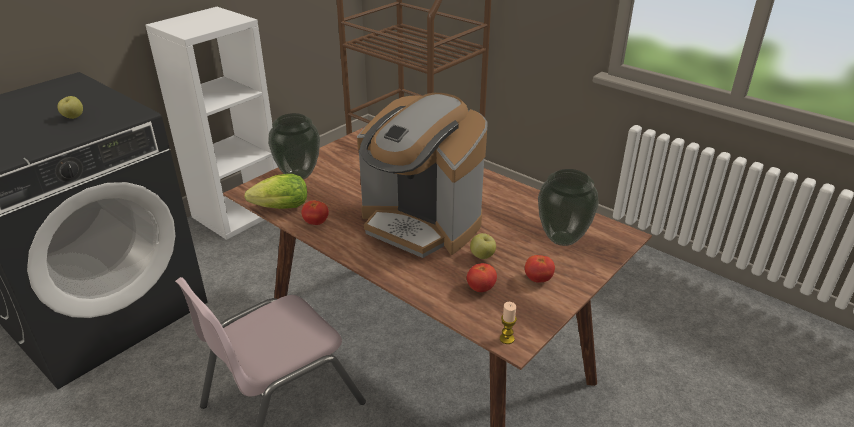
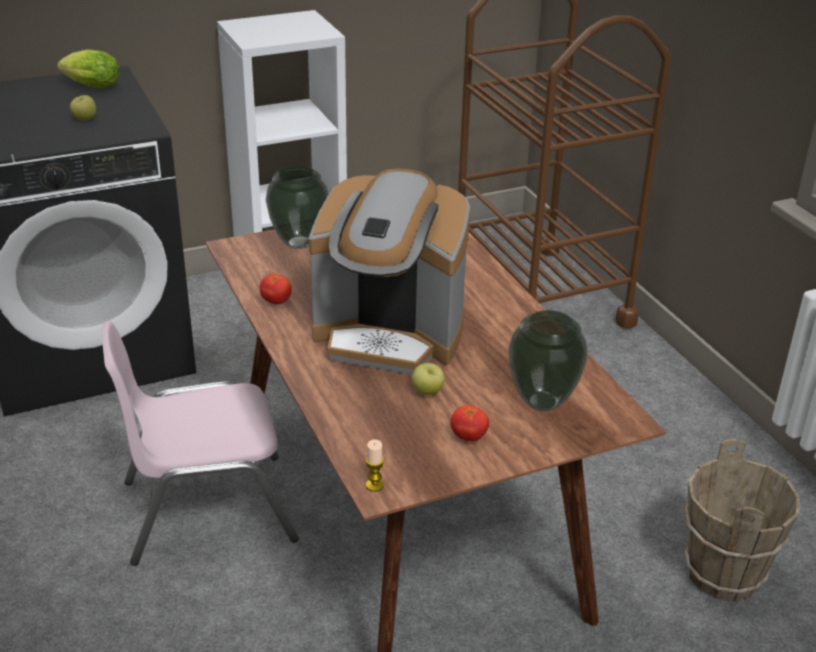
camera: 25 degrees right, 0 degrees up
(278, 208) = (248, 275): lettuce -> lettuce (89, 86)
(421, 224) = (389, 336): coffee machine -> coffee machine turned 45 degrees counterclockwise
(481, 288) = (394, 425): tomato -> none
(643, 322) = (724, 574): none -> brown bucket

